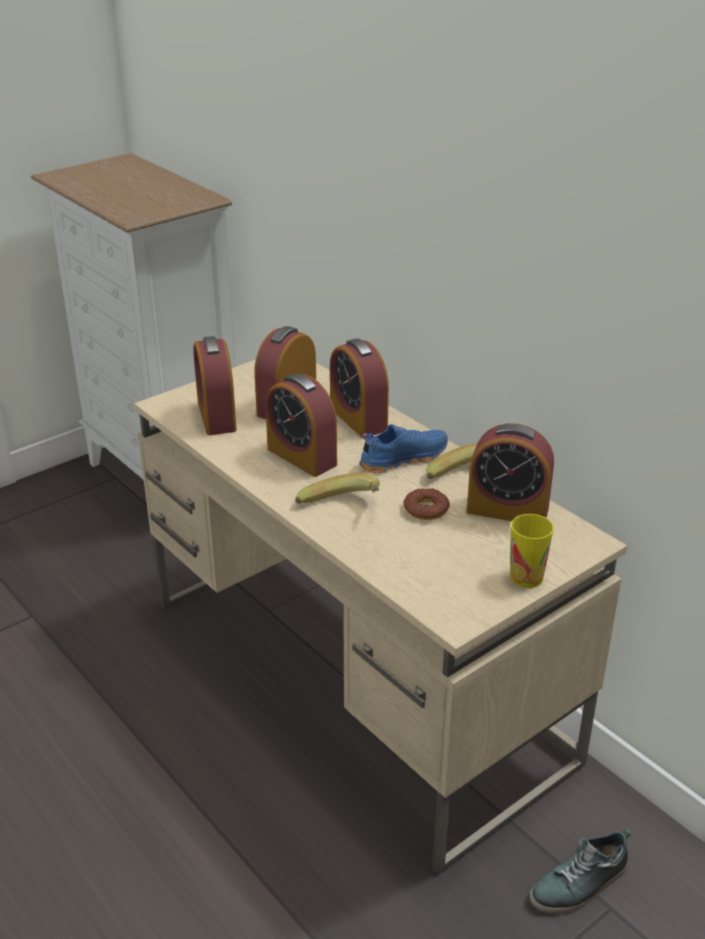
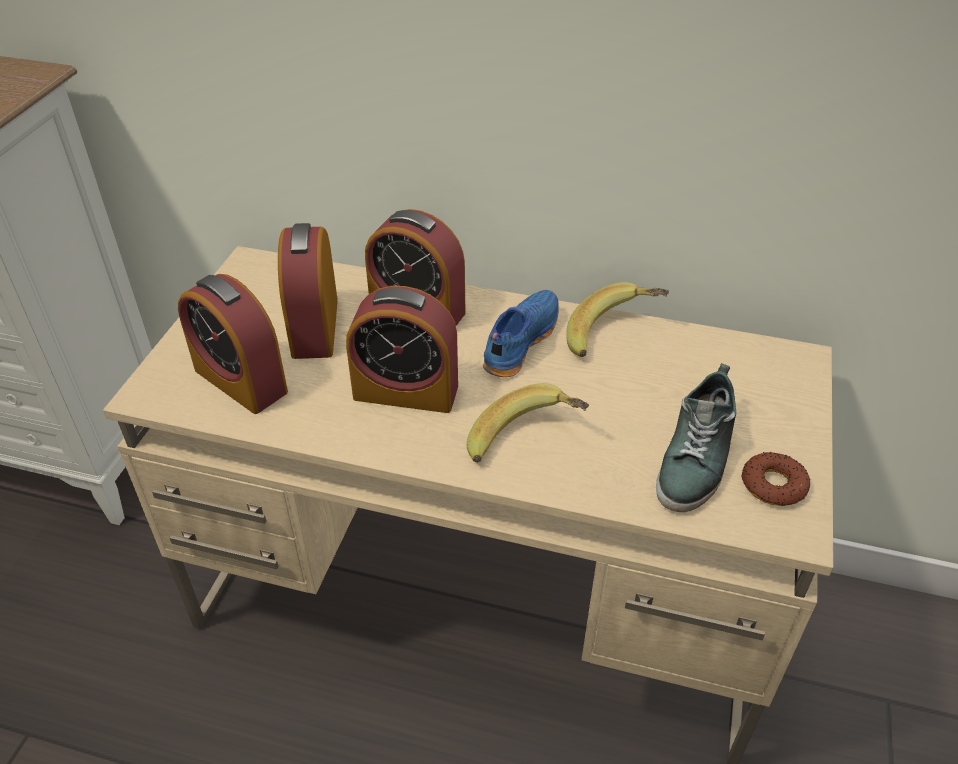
camera: 35 degrees left, 10 degrees up
(426, 509) = (612, 397): donut -> donut (773, 485)
(507, 510) = (689, 358): alarm clock -> none
(526, 577) = (795, 434): cup -> none
(580, 884) = (847, 693): shoe -> shoe (696, 458)

